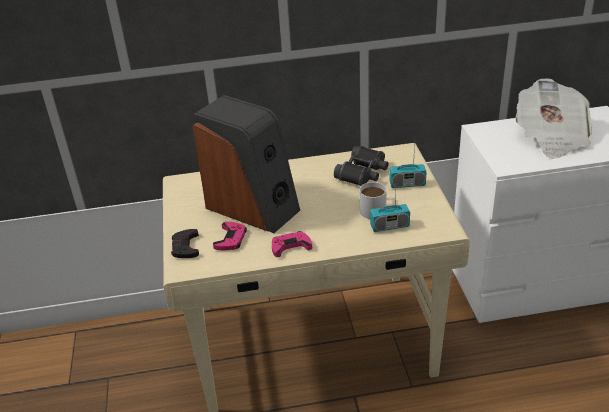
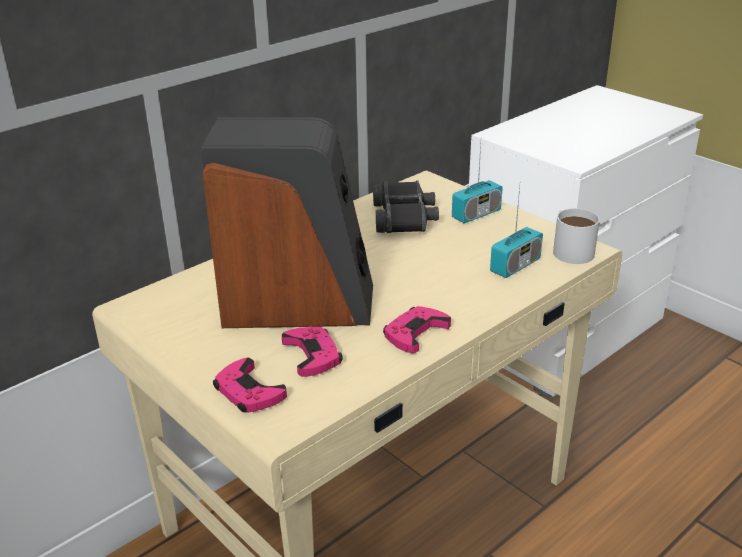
camera: 35 degrees left, 5 degrees down
(185, 247) = (248, 392): black game controller -> pink game controller
(374, 207) = (469, 251): white mug -> white mug (569, 249)
(551, 137) = (583, 124): newspaper -> none

